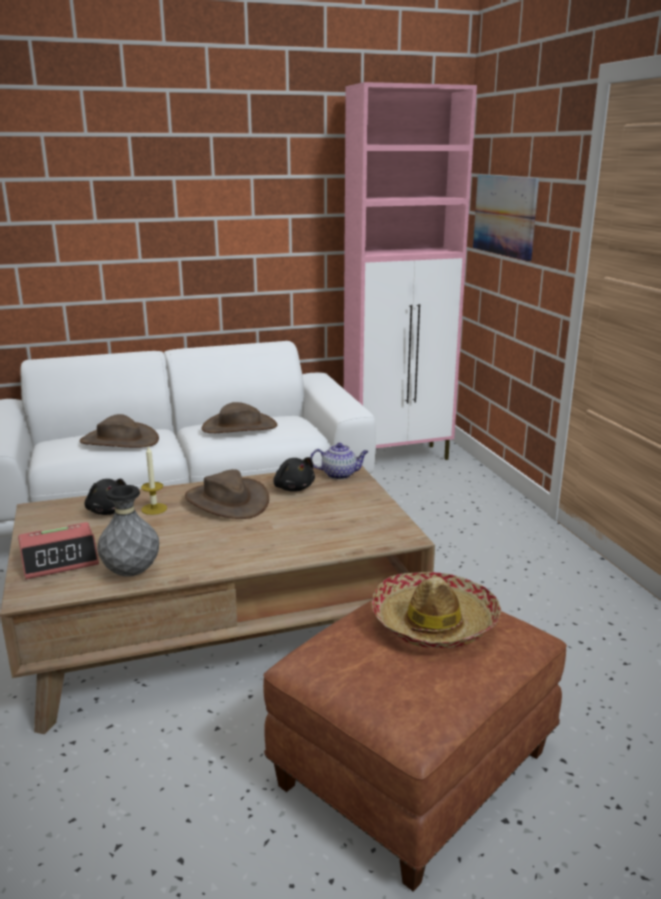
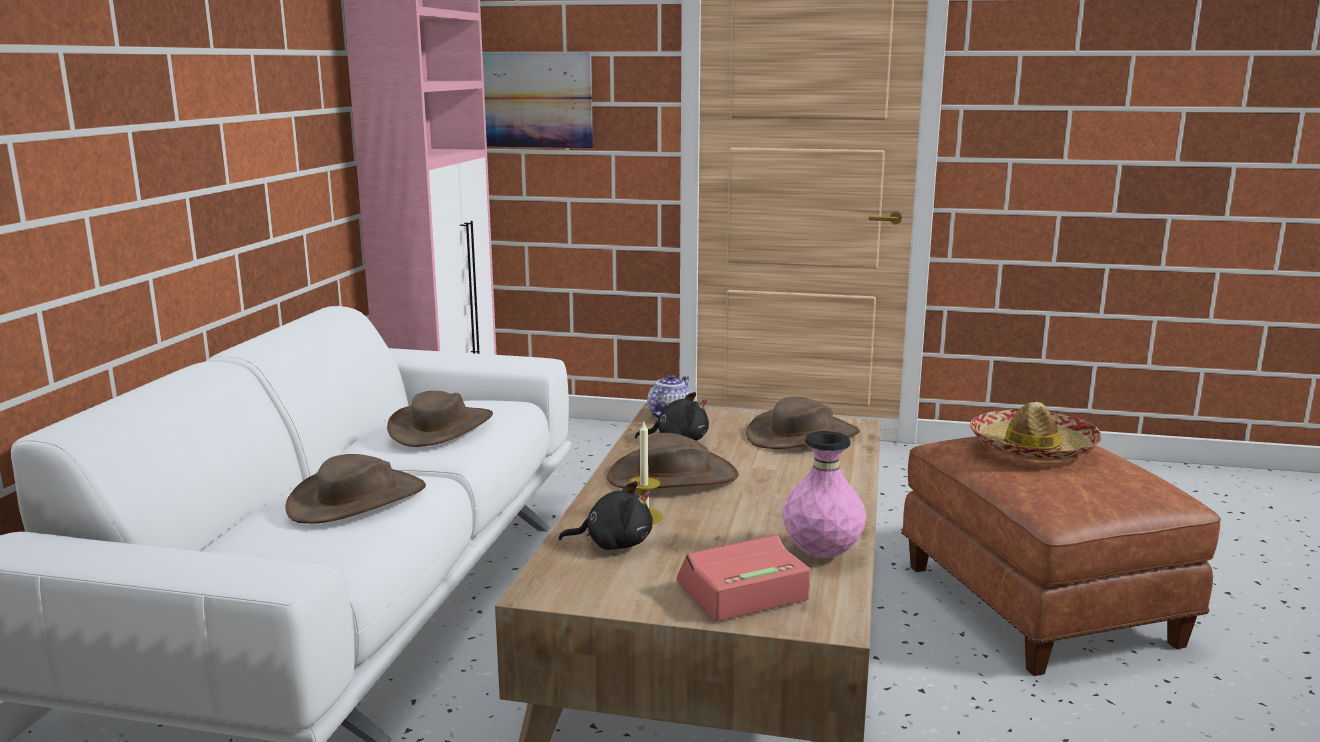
camera: 60 degrees left, 5 degrees down
(60, 560) = (742, 592): alarm clock -> alarm clock turned 120 degrees counterclockwise
(131, 572) = (821, 554): grey vase -> pink vase
(354, 523) = (803, 435): none -> brown hat

